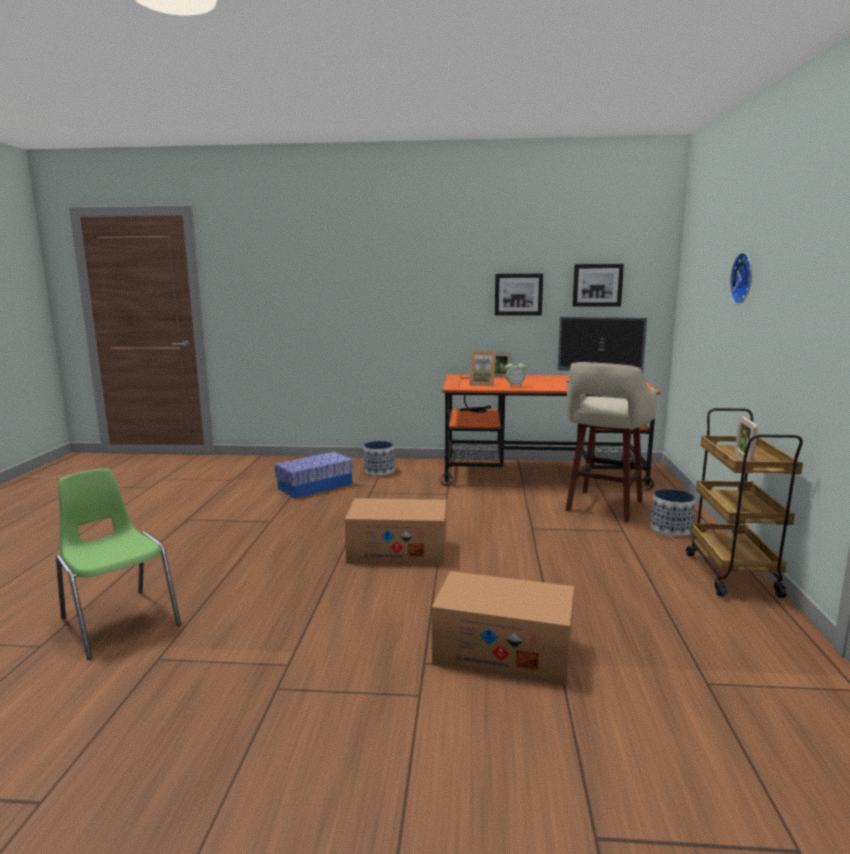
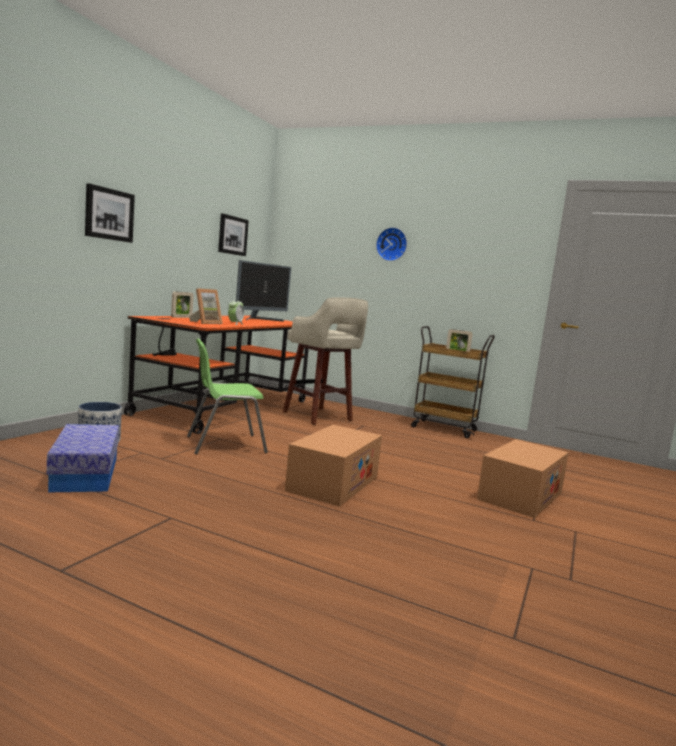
camera: 70 degrees left, 5 degrees down
(119, 621) = (406, 663): green chair -> green chair (224, 444)
(518, 294) = (185, 234): picture -> picture (109, 214)
(671, 529) = (372, 418): planter -> none

